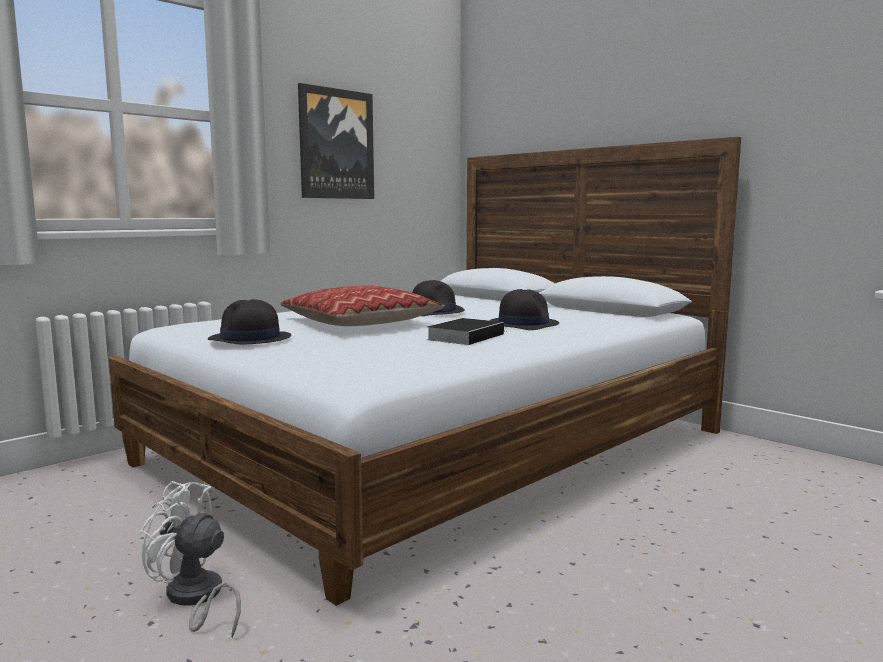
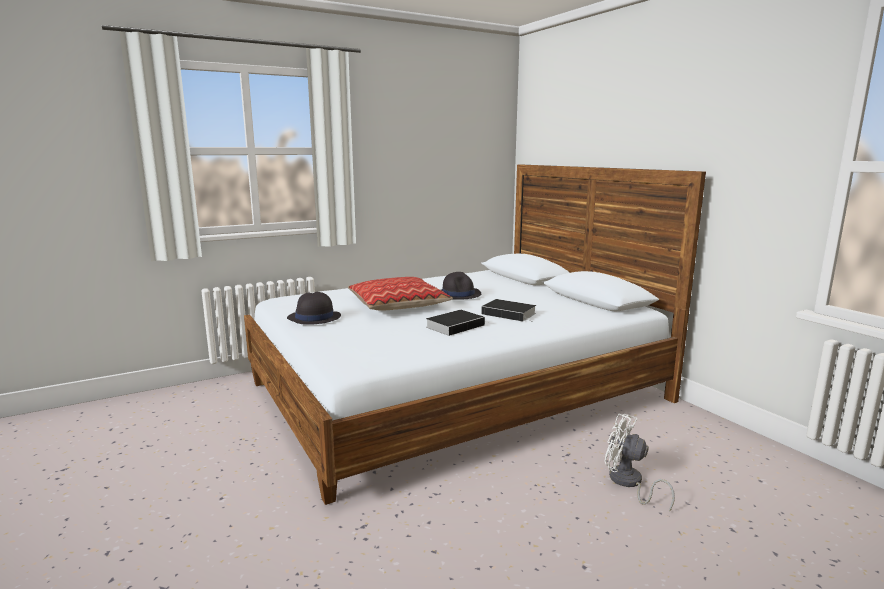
camera: 15 degrees right, 5 degrees up
(195, 599) = (250, 486): white fan -> white fan (628, 483)
(336, 144) = (410, 161): picture -> none
(523, 324) = (510, 314): black hat -> book

